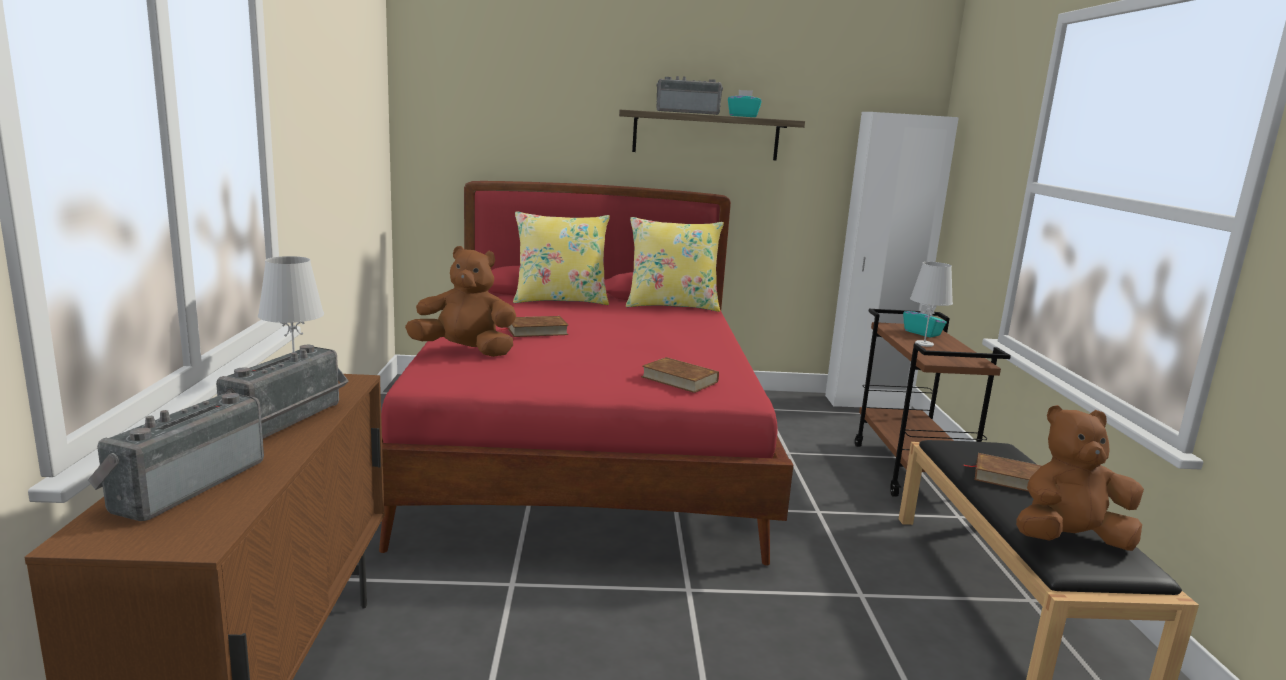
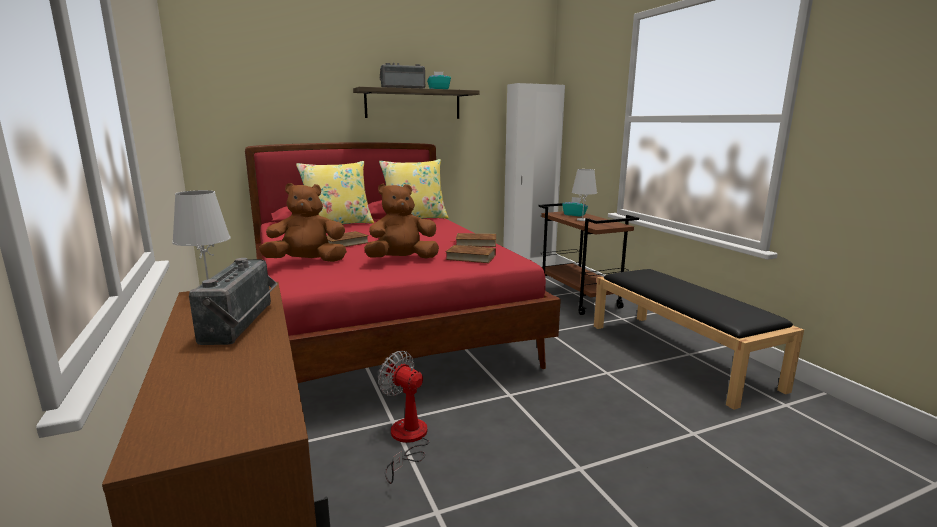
camera: 20 degrees left, 0 degrees up
(184, 484) = (203, 386): radio -> none
(512, 612) = (407, 440): none -> fan
(1010, 478) = (669, 285): brown book -> brown book (476, 243)
(1068, 540) = (727, 310): brown plush toy -> brown plush toy (402, 260)

